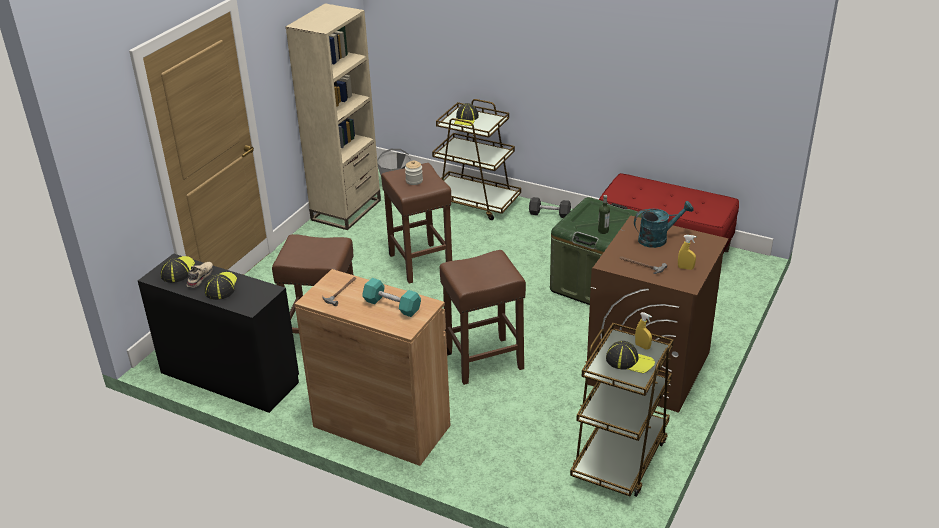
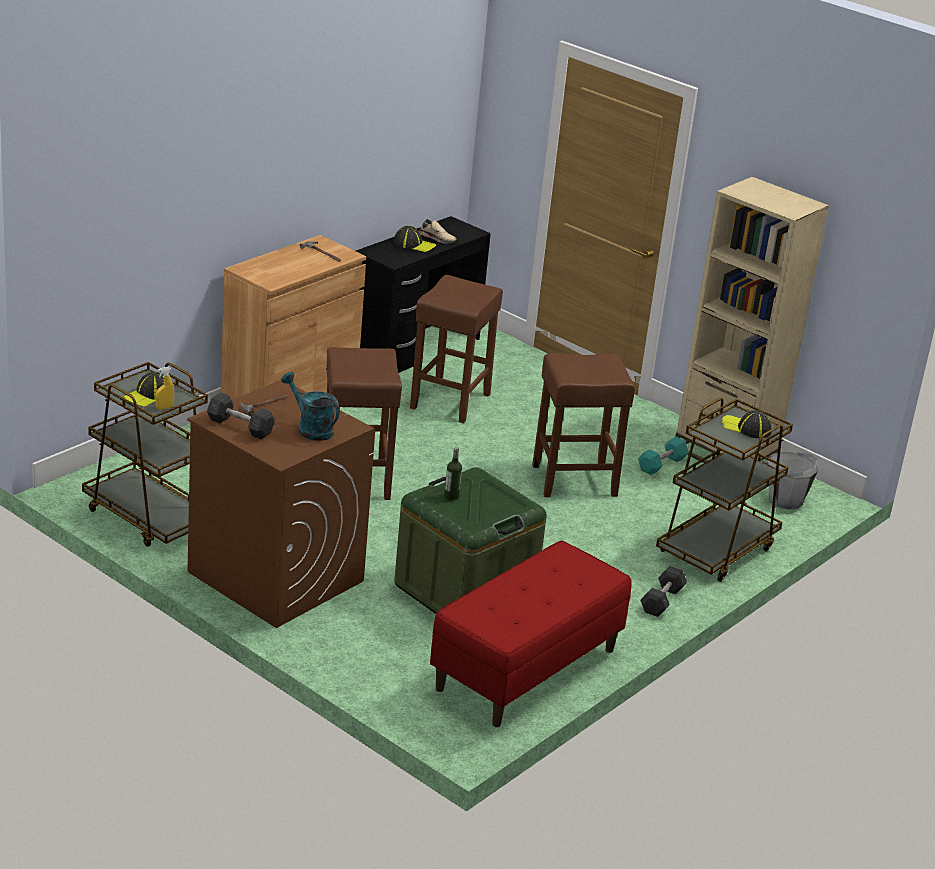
camera: 100 degrees right, 5 degrees down
(178, 271) = (455, 231): cap -> none
(392, 306) = (282, 269): turquoise dumbbell -> turquoise dumbbell (662, 464)
(414, 181) = (586, 367): jar -> none
(658, 239) = (311, 428): turquoise watering can -> turquoise watering can turned 135 degrees clockwise
(685, 268) = (240, 426): yellow spray bottle -> grey dumbbell

